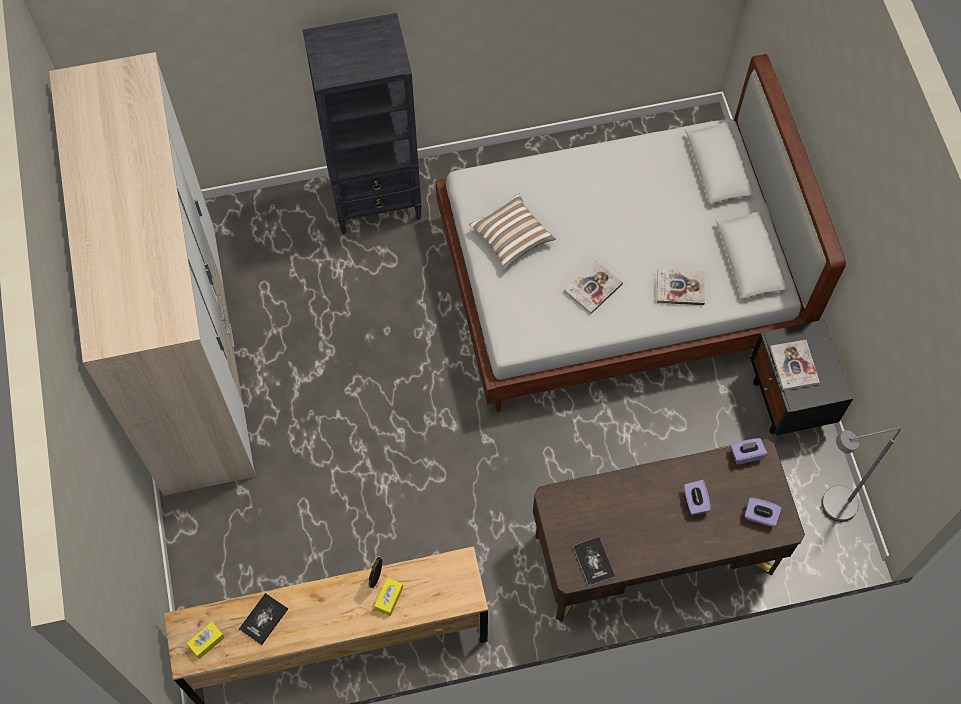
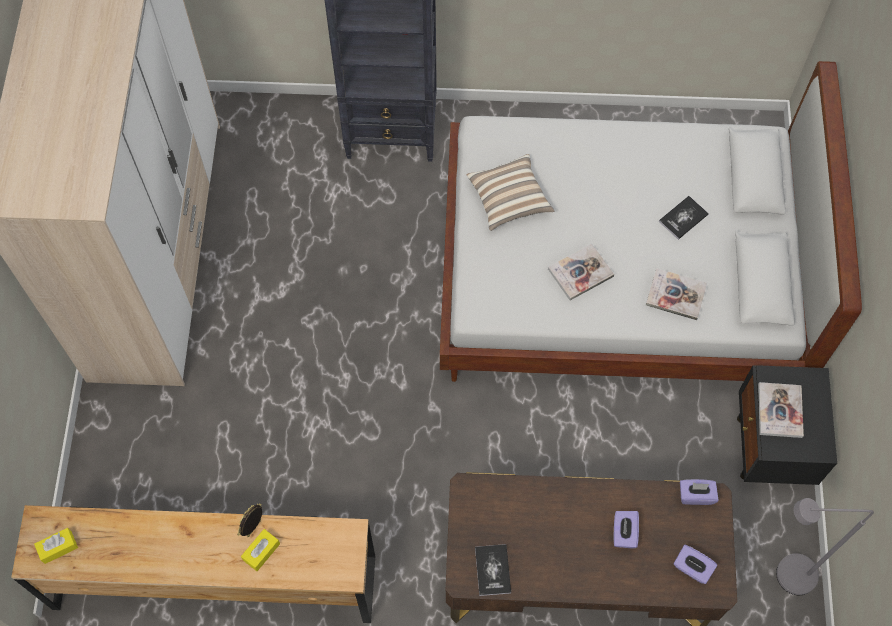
camera: 15 degrees right, 0 degrees up
(263, 619) = (124, 539): book -> book (683, 218)

